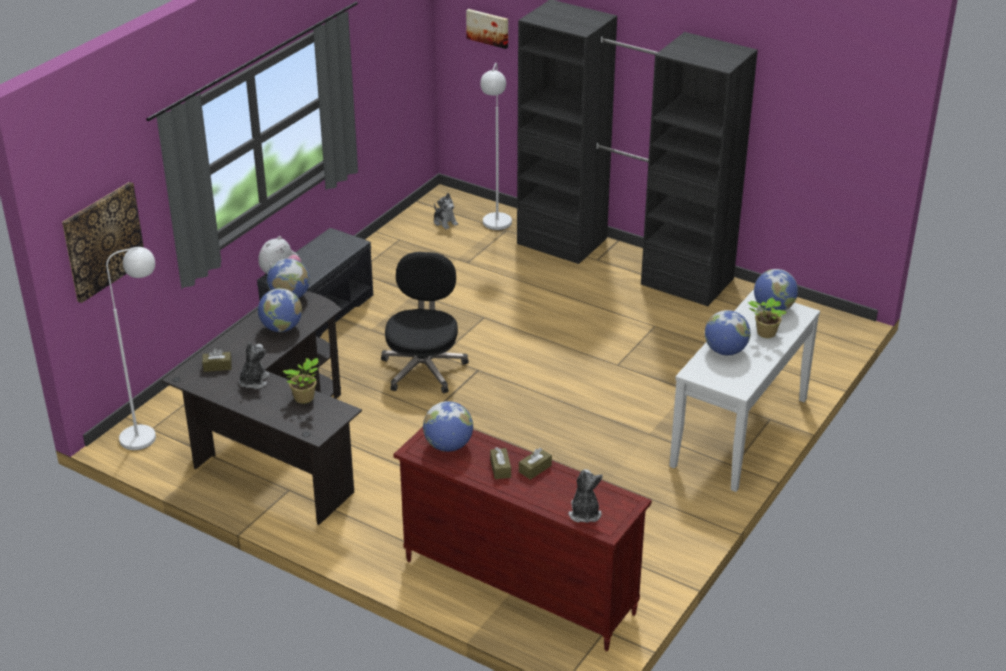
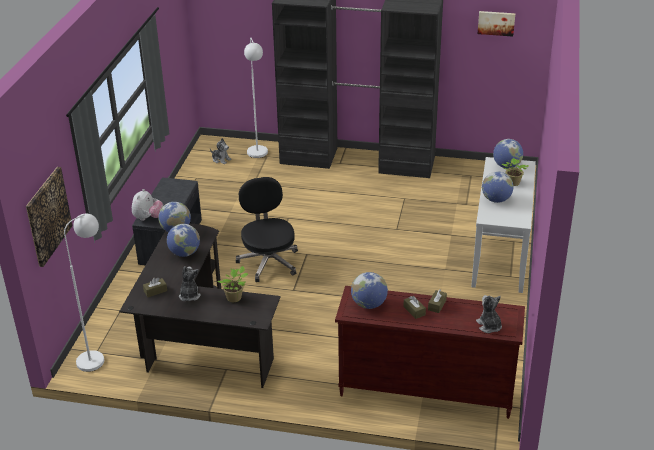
camera: 20 degrees left, 0 degrees up
(488, 28) = (233, 14): picture -> picture (496, 23)

